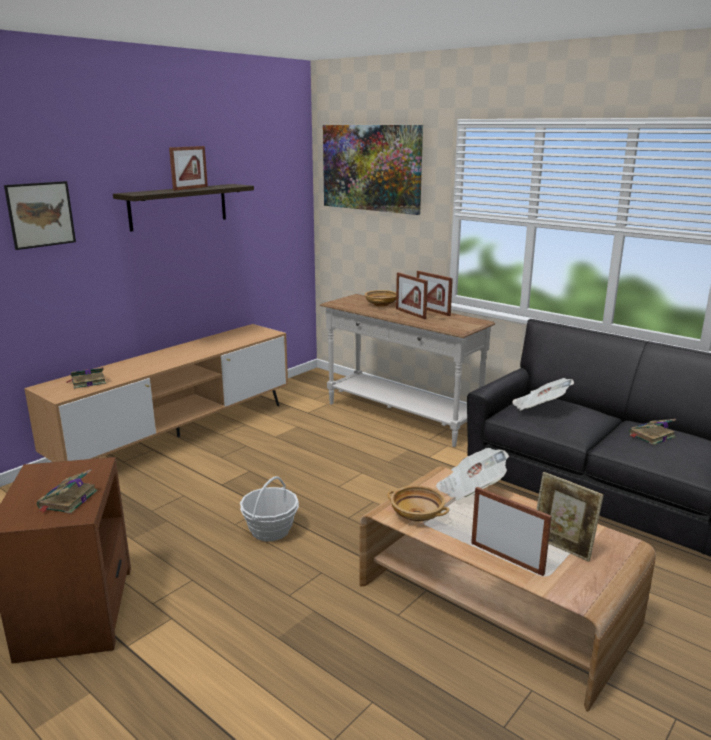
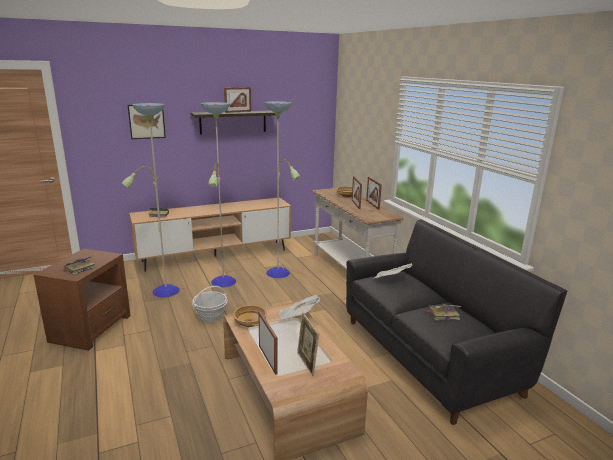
camera: 25 degrees right, 0 degrees up
(236, 473) = (223, 282): none -> floor lamp
(371, 168) = (360, 105): picture -> none

